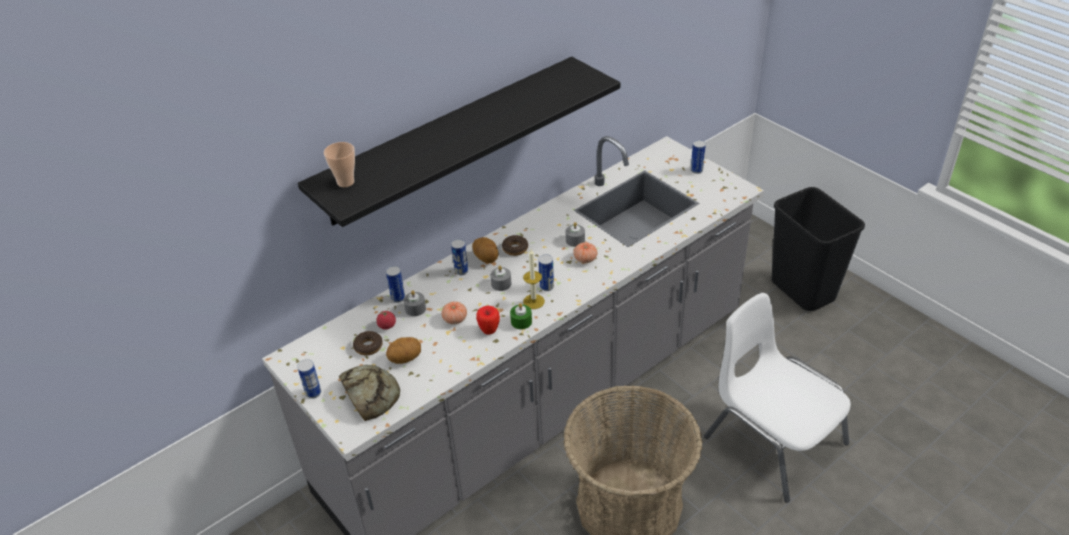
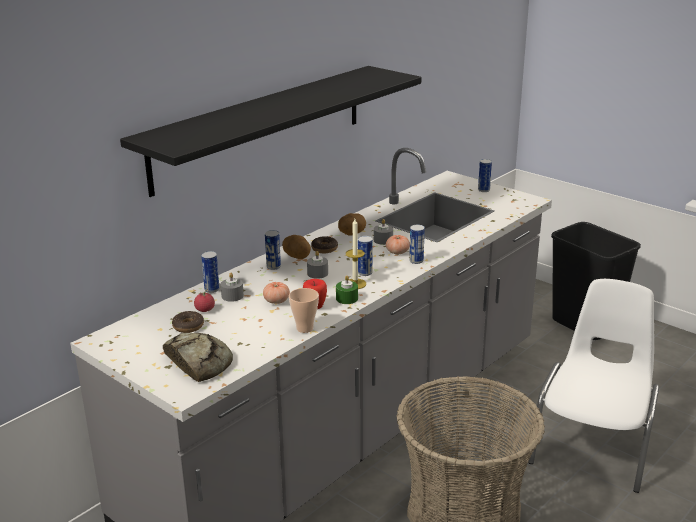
camera: 10 degrees left, 15 degrees down
(313, 393) = (134, 365): can -> can (416, 261)
(345, 182) = (171, 136): cup -> cup (304, 328)
(405, 358) = (231, 333): potato -> potato (351, 234)
(772, 440) = (594, 444): white chair -> white chair turned 75 degrees clockwise

